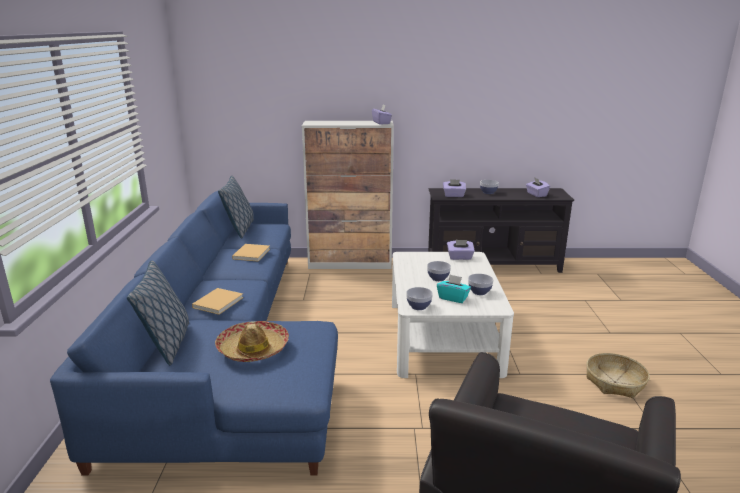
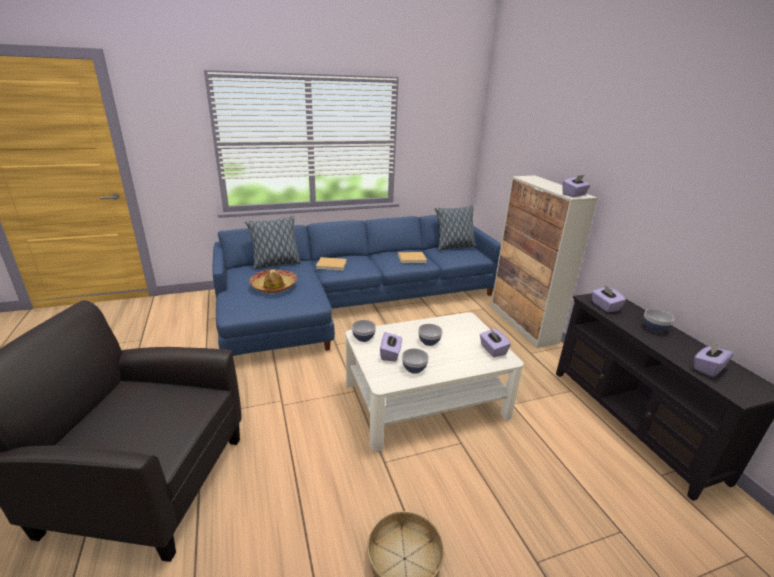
camera: 70 degrees right, 5 degrees up
(453, 298) = (390, 354): turquoise tissue box -> purple tissue box

